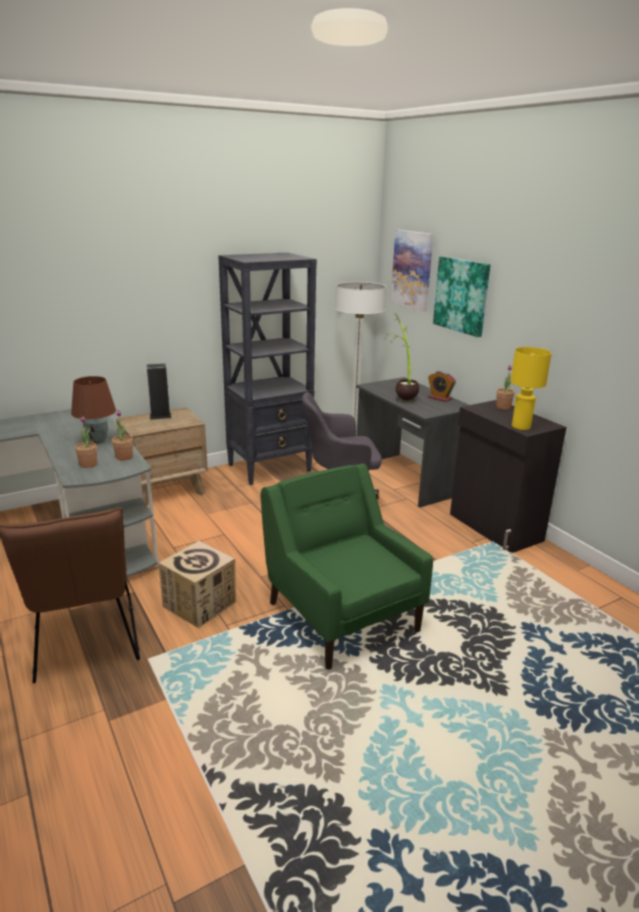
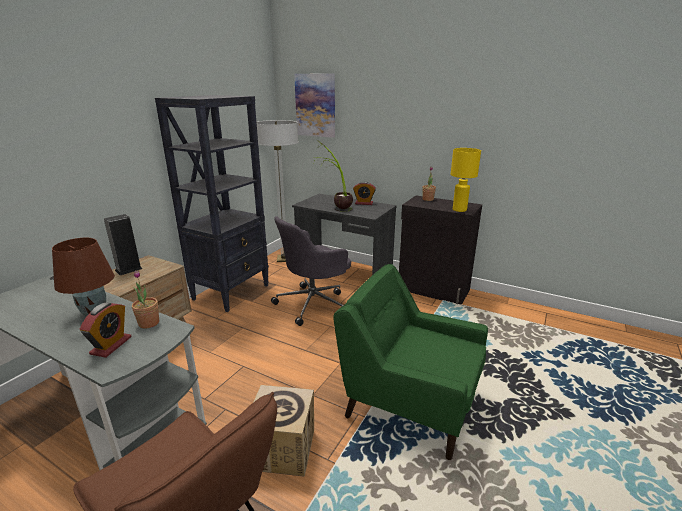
camera: 30 degrees left, 0 degrees up
(88, 464) = (111, 345): potted plant -> alarm clock
(462, 295) = (370, 120): picture -> none

